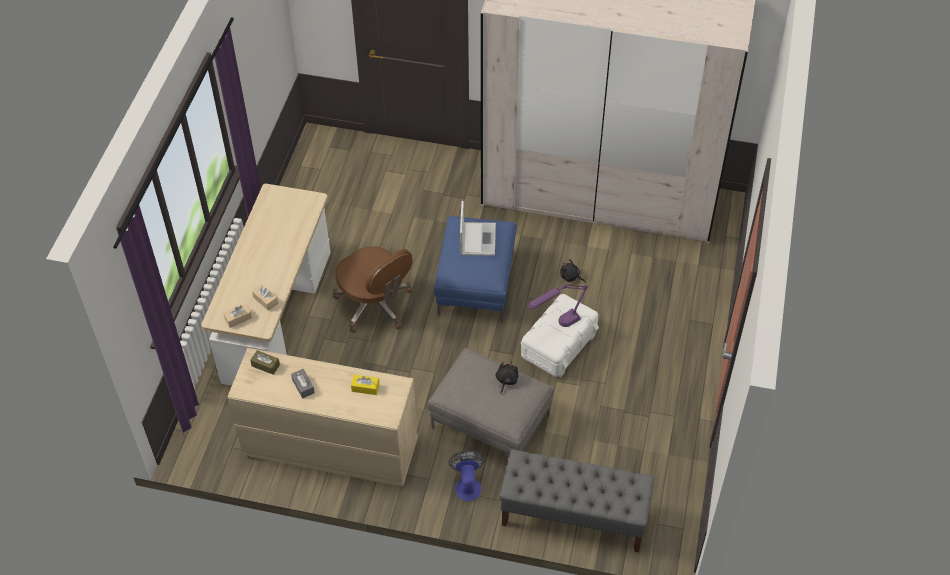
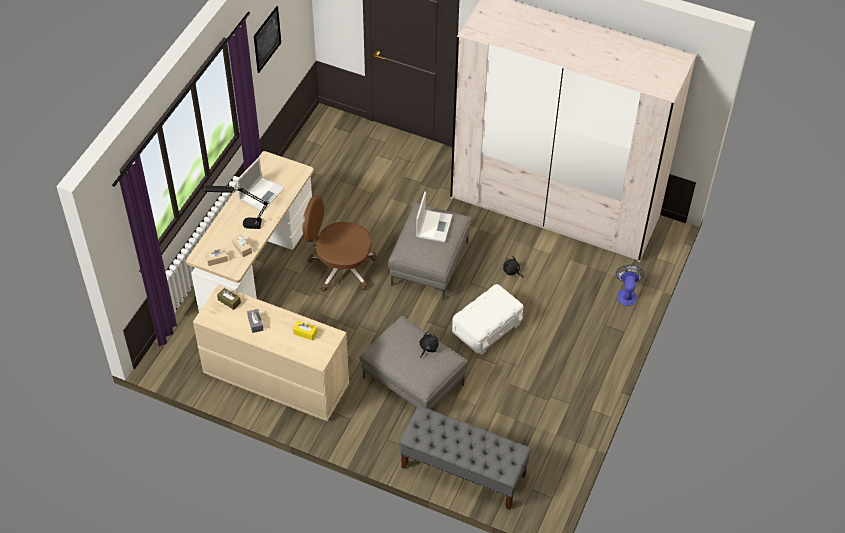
camera: 10 degrees right, 0 degrees up
(250, 51) = (267, 39): none -> picture
(255, 271) = (239, 223): none -> black table lamp
(273, 233) = (262, 193): none -> laptop
(375, 305) = (340, 268): brown office chair -> brown office chair turned 135 degrees clockwise
(467, 484) = (381, 429): fan -> fan (626, 294)
(475, 282) = (429, 262): blue ottoman -> grey ottoman
(556, 326) = (485, 310): purple table lamp -> none

